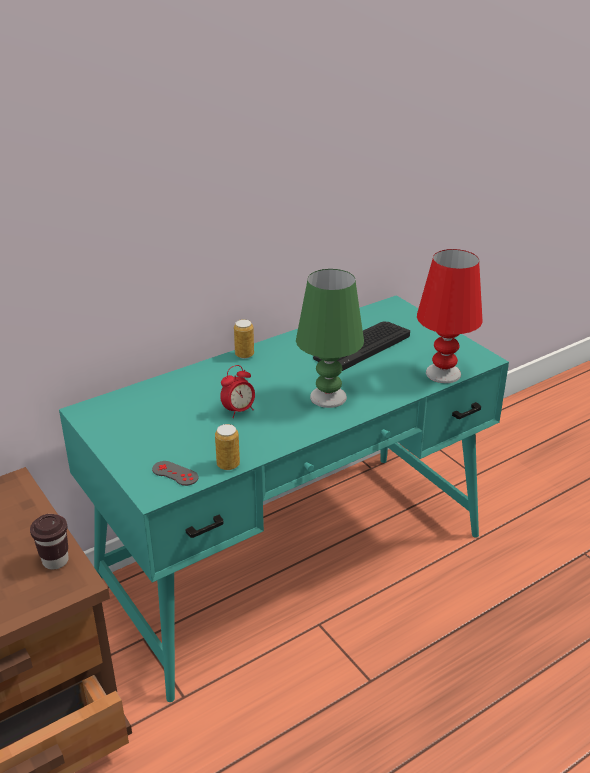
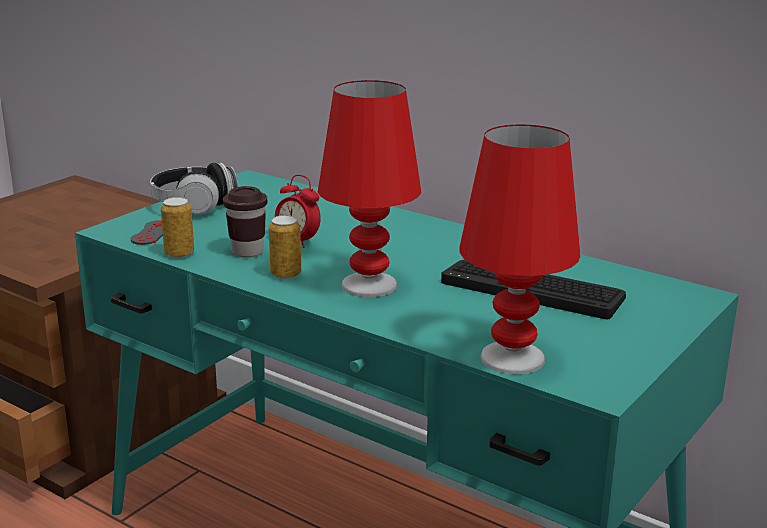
camera: 70 degrees right, 10 degrees down
(55, 561) = (71, 257): brown cup -> brown cup (247, 252)
(127, 446) = (194, 205): none -> headphones
(244, 354) = (433, 225): can -> can (286, 274)
(328, 397) = (370, 285): green table lamp -> red table lamp

